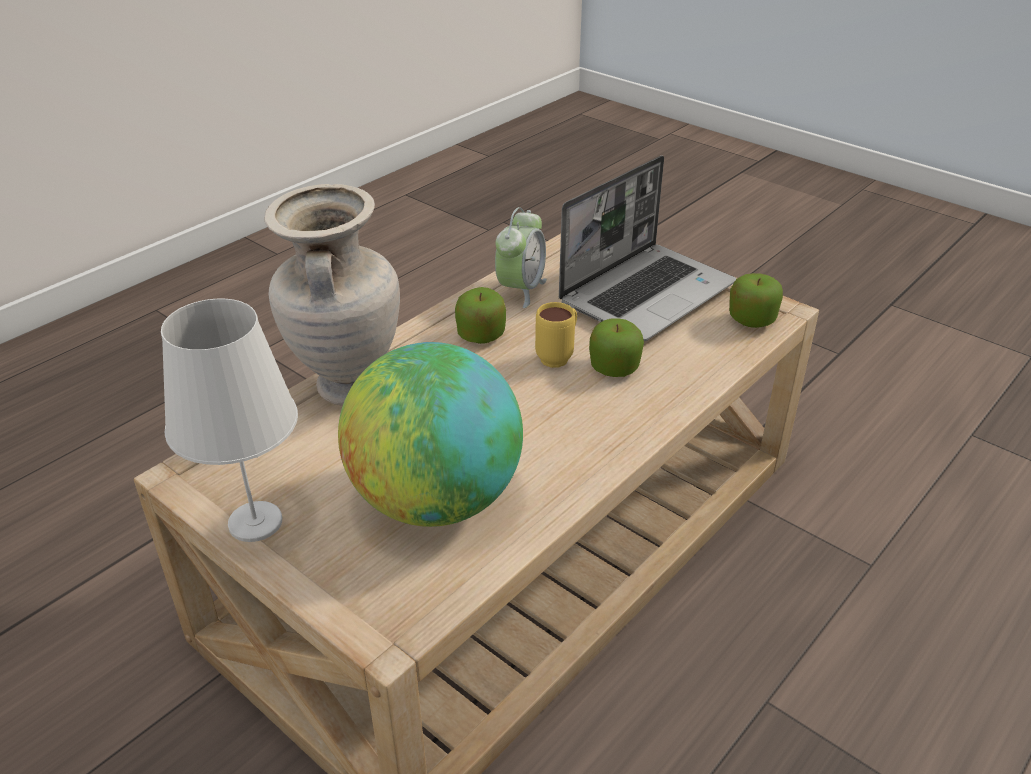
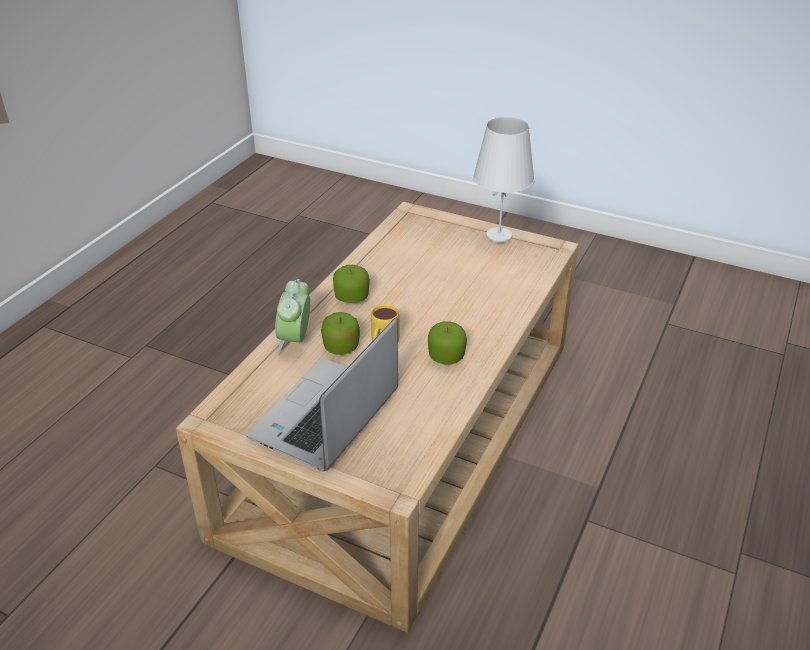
camera: 165 degrees right, 0 degrees up
(347, 387) = (509, 301): beige vase -> none
(435, 500) = (419, 258): globe -> none
(520, 290) = (435, 401): alarm clock -> alarm clock (295, 340)
(751, 319) = (236, 404): apple -> apple (352, 297)

